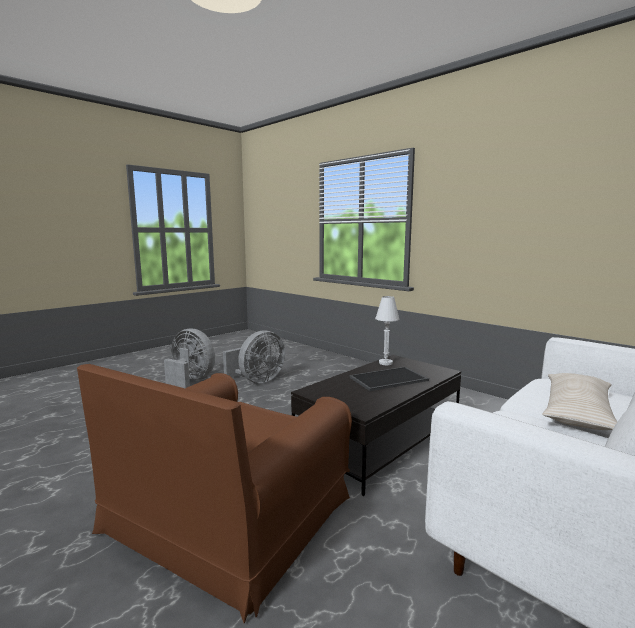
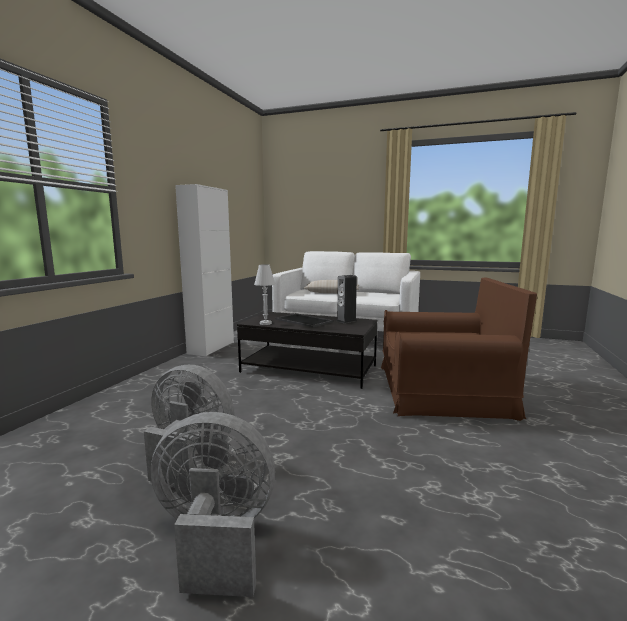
camera: 115 degrees left, 0 degrees up
(190, 381) = (216, 538): grey fan -> grey fan turned 90 degrees clockwise
(370, 399) = (346, 321): none -> speaker
(490, 401) = (211, 348): none -> white cabinet

